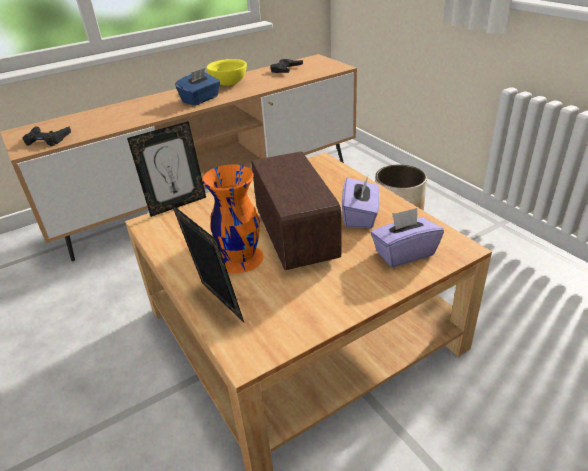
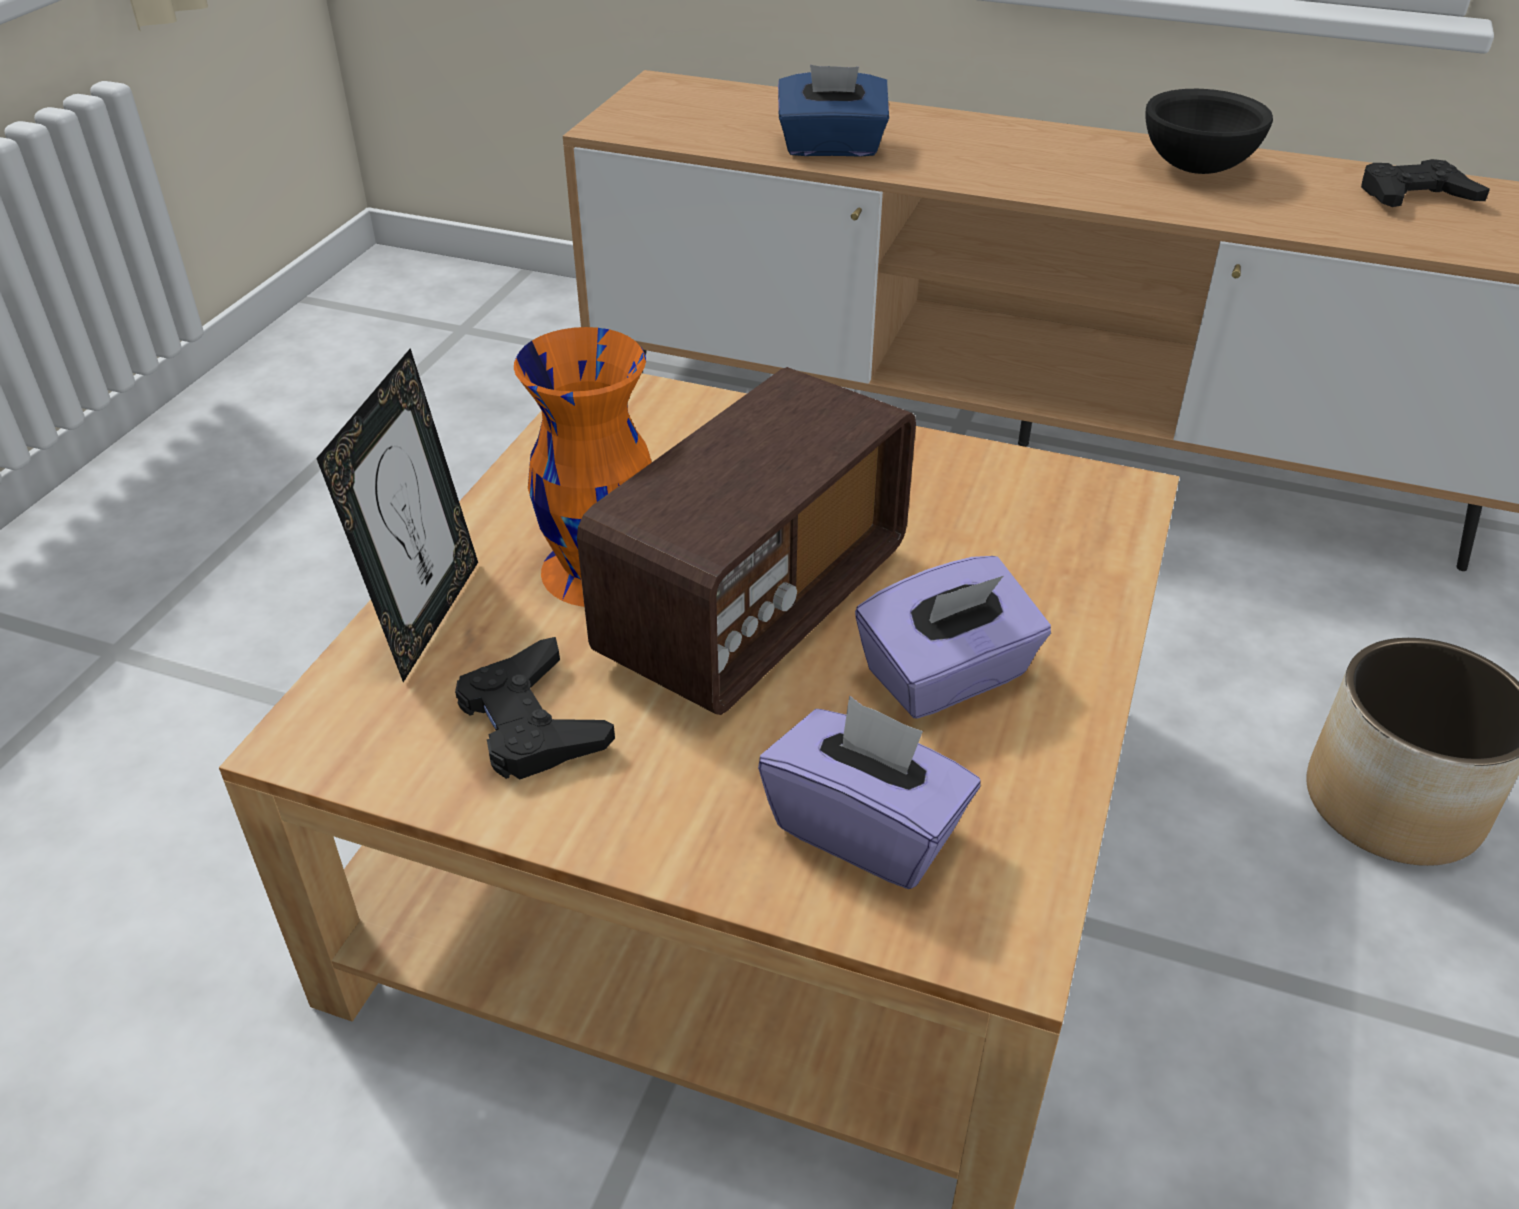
camera: 50 degrees right, 5 degrees up
(47, 140) = (669, 123): black game controller -> black game controller (531, 722)
(177, 204) = (700, 389): picture frame -> none
(200, 99) = (1061, 177): blue tissue box -> blue tissue box (831, 148)
(228, 84) = (1196, 167): yellow bowl -> black bowl

